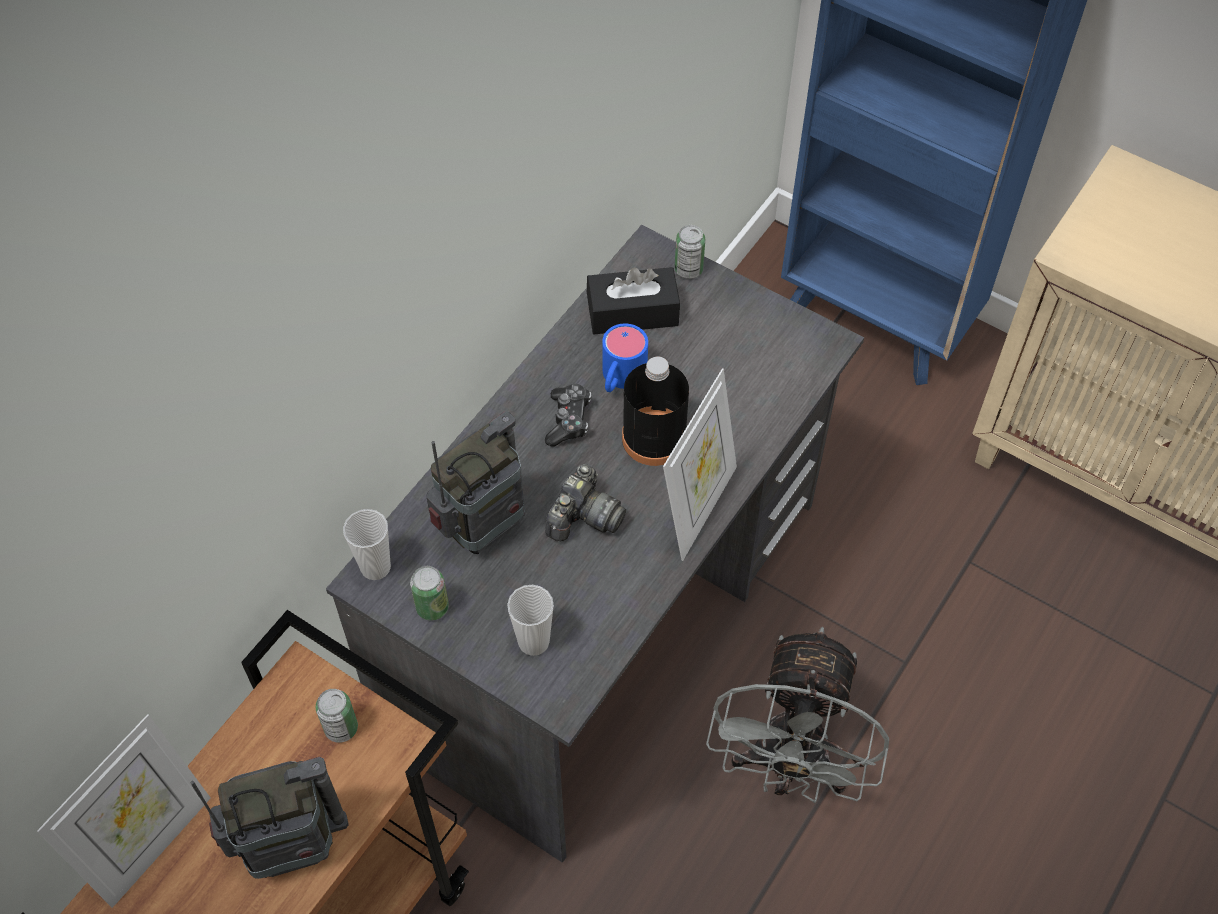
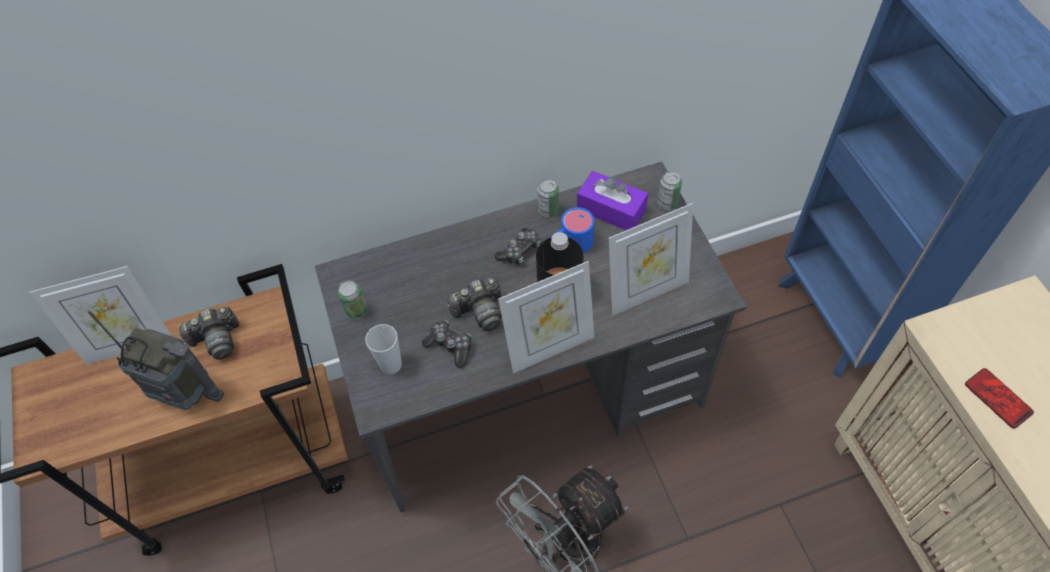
camera: 40 degrees right, 0 degrees up
(271, 759) = (217, 340): none -> camera
(341, 728) = (262, 346): can -> can (548, 210)
(375, 567) = (348, 270): cup -> none
(484, 528) = (421, 284): radio -> none
(584, 577) = (450, 346): none -> game controller
(632, 312) = (611, 210): black tissue box -> purple tissue box
(749, 383) = (646, 291): none -> picture frame
(1170, 287) = (998, 398): none -> phone

